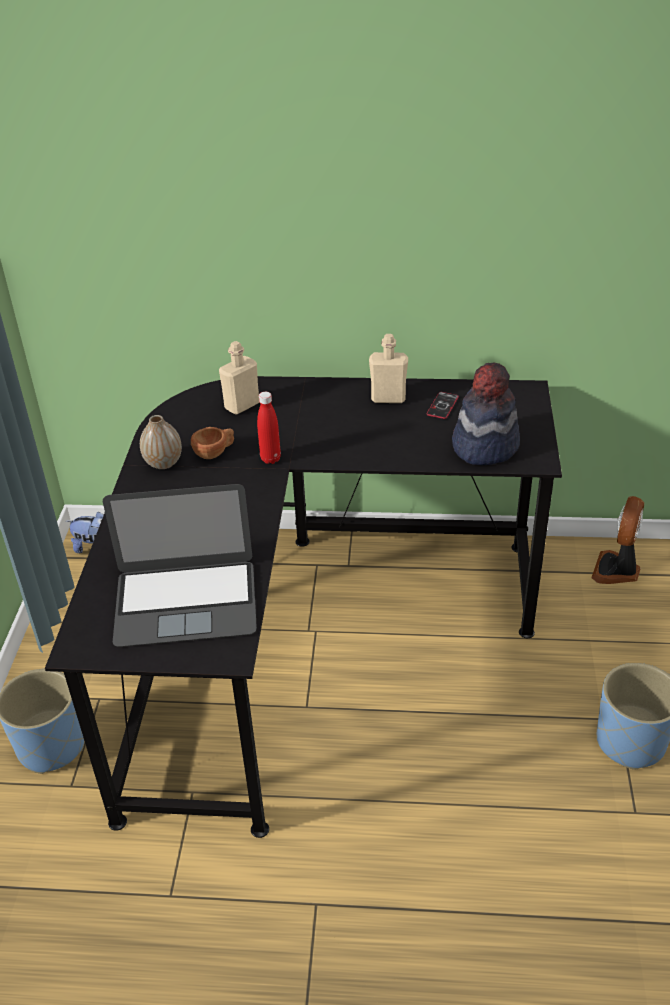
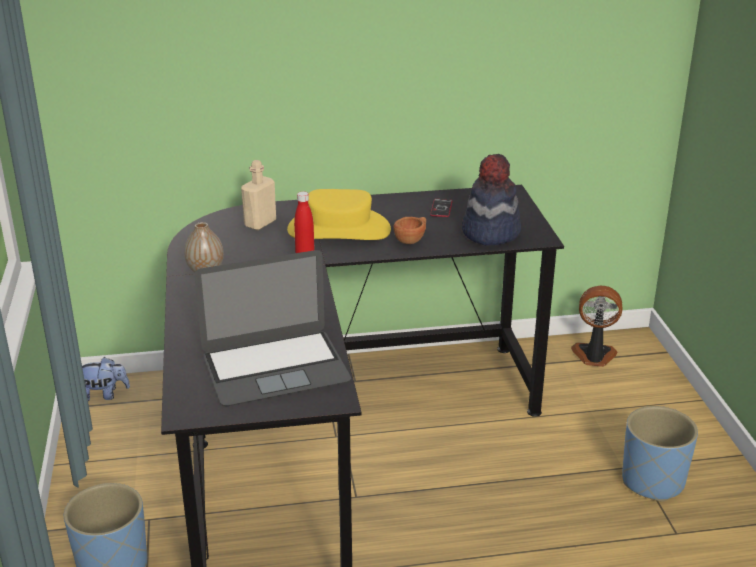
camera: 15 degrees left, 10 degrees down
(215, 453) = (251, 259): brown cup -> brown cup (412, 240)
(321, 423) = (339, 229): none -> yellow hat
(388, 398) = (391, 207): beige bottle -> none
(617, 570) = (594, 356): fan -> fan turned 90 degrees clockwise

